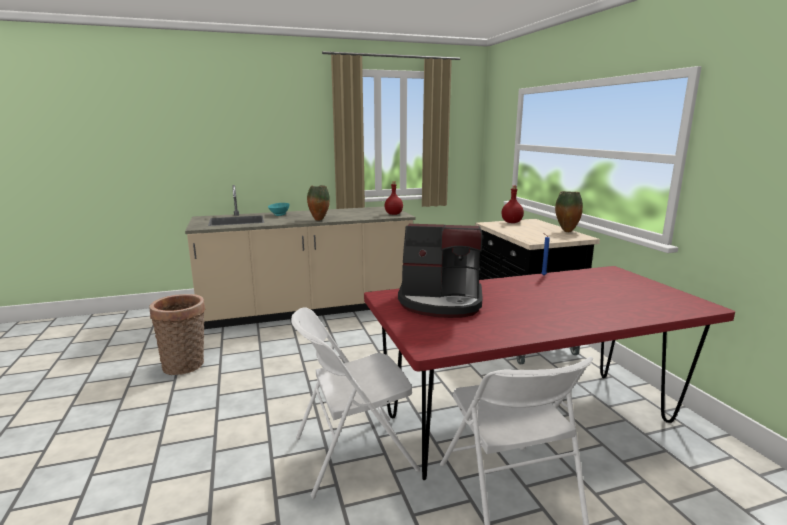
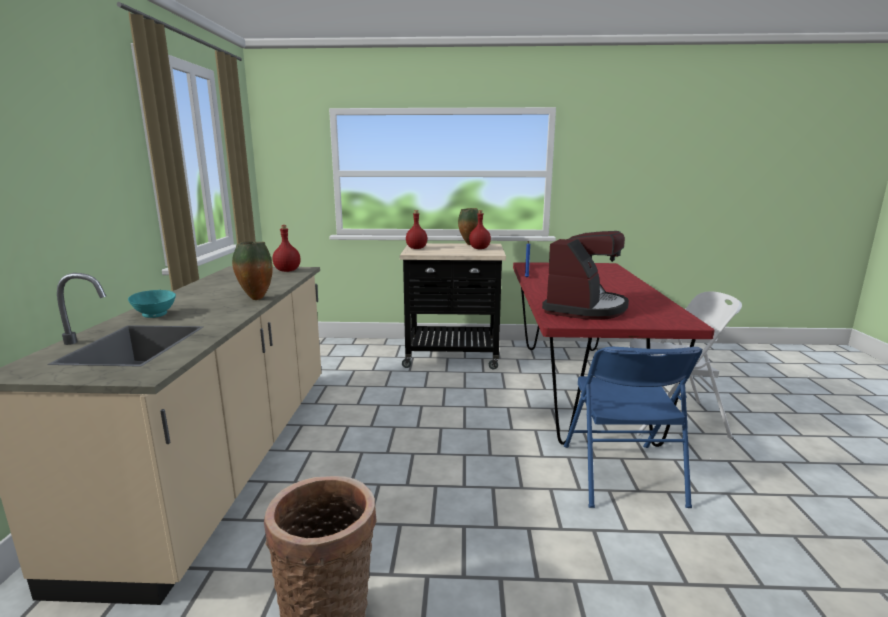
camera: 70 degrees left, 0 degrees up
(354, 453) = (620, 474): white chair -> blue chair
(550, 235) = (479, 248): none -> red bottle

